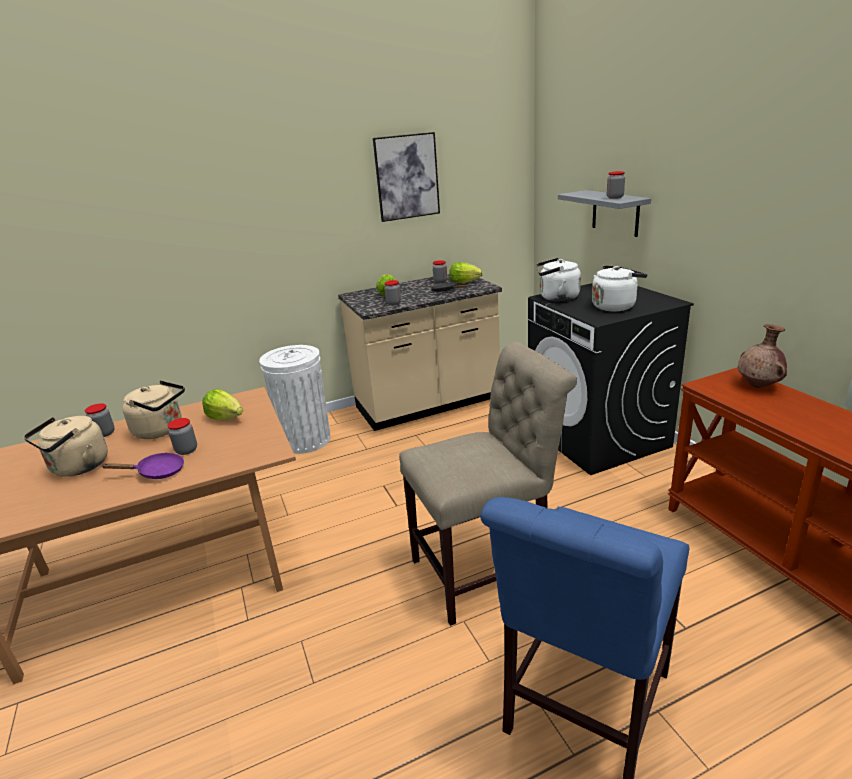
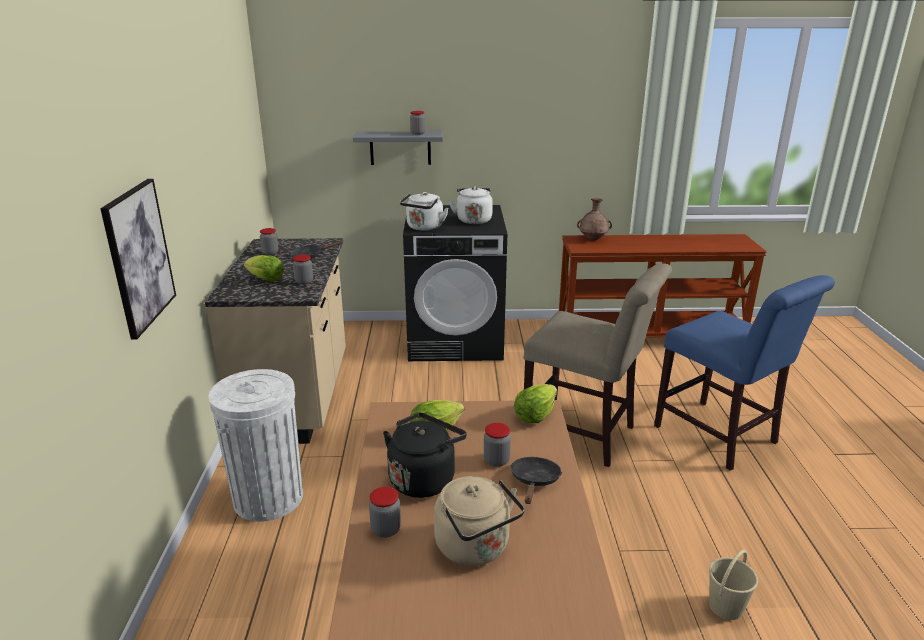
camera: 70 degrees left, 0 degrees up
(157, 472) = (534, 481): purple frying pan -> black frying pan
(162, 430) = (424, 478): beige kettle -> black kettle
(232, 751) = (725, 607): none -> beige bucket
(407, 177) = (215, 136): picture -> picture (139, 256)
(464, 282) = (296, 245): lettuce -> lettuce (535, 416)
(488, 570) = (584, 435): beige chair -> beige chair turned 120 degrees clockwise

